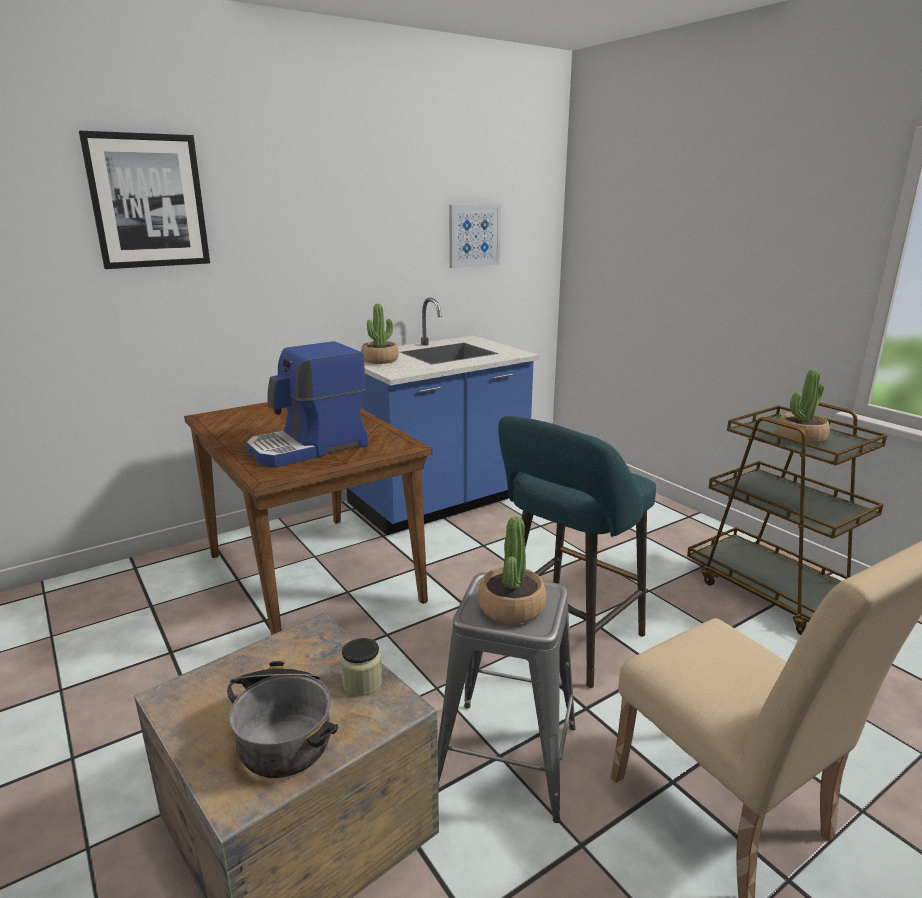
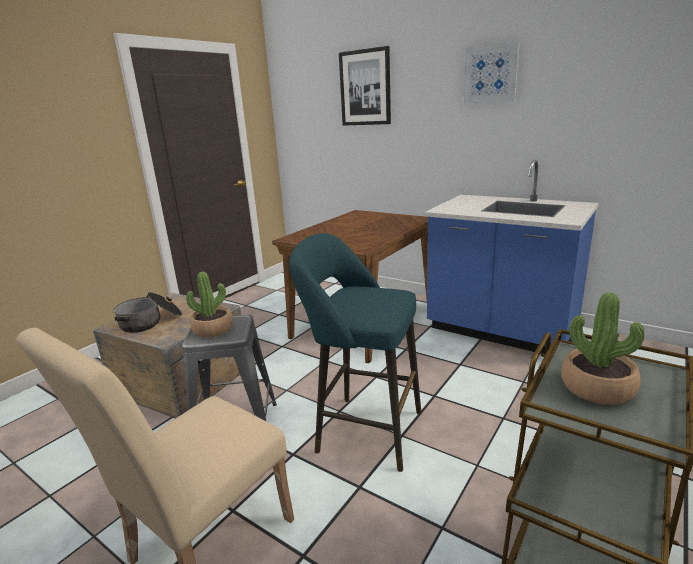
camera: 70 degrees right, 0 degrees up
(309, 448) = (335, 235): coffee machine -> none
(362, 683) = (184, 328): jar -> none
(380, 360) = (465, 202): potted plant -> none
(474, 235) = (615, 104): picture -> picture (490, 74)

